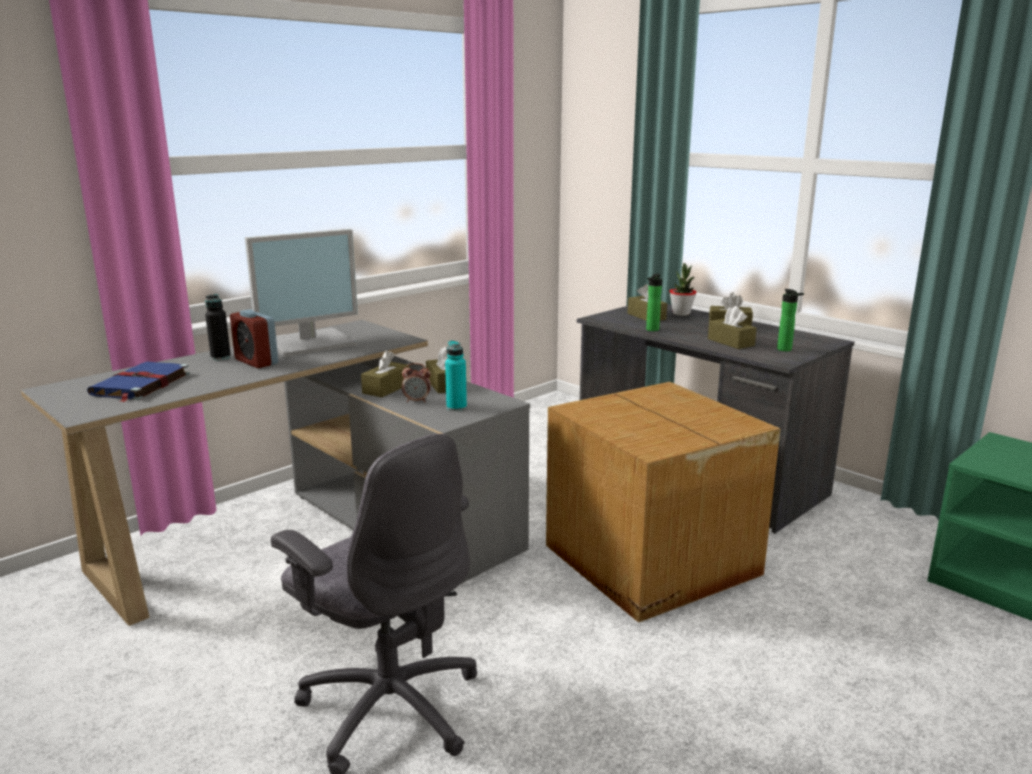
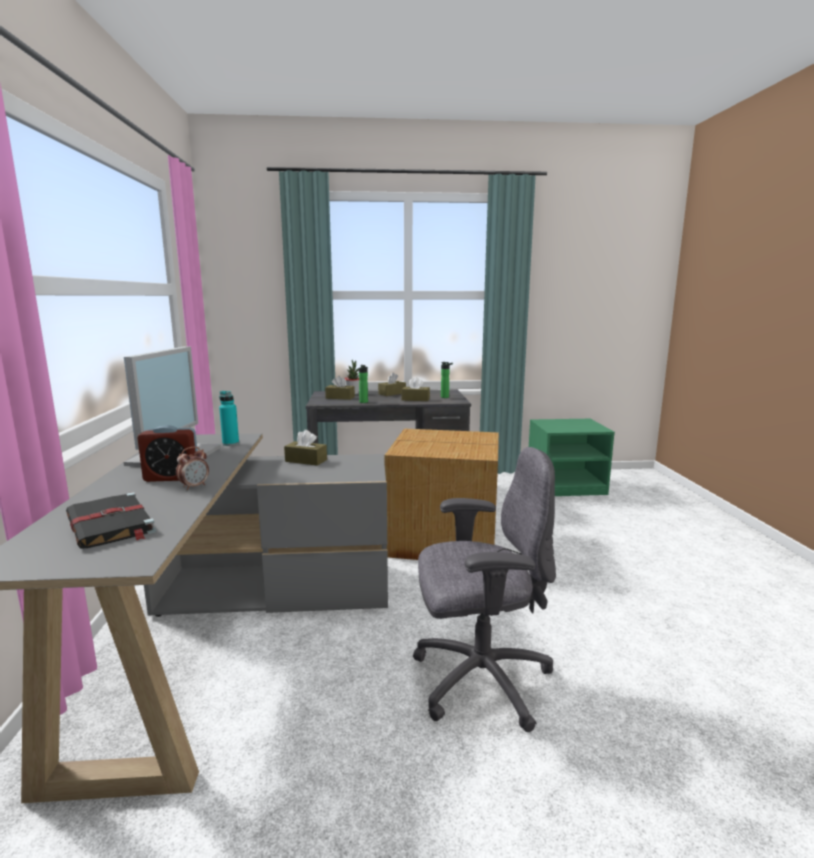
camera: 50 degrees left, 5 degrees down
(140, 385) = (110, 524): blue book -> black book
(220, 357) = (122, 485): black bottle -> none
(386, 388) = (275, 473): brown tissue box -> none
(417, 401) = (317, 473): alarm clock -> alarm clock (194, 486)
(456, 407) = (352, 468): turquoise bottle -> turquoise bottle (230, 443)

